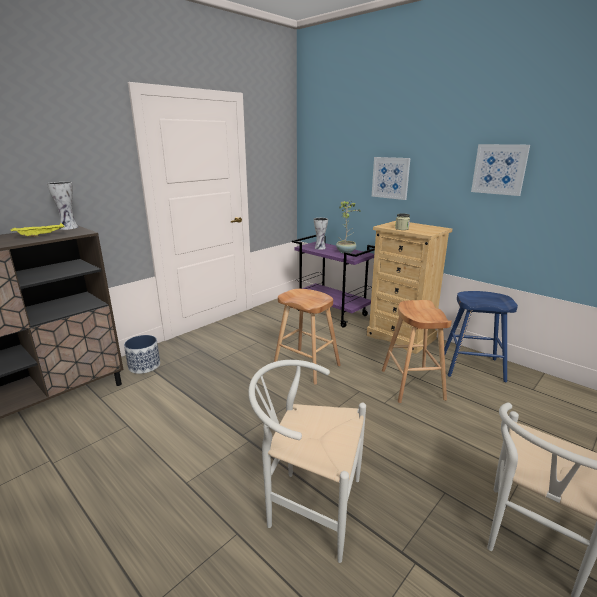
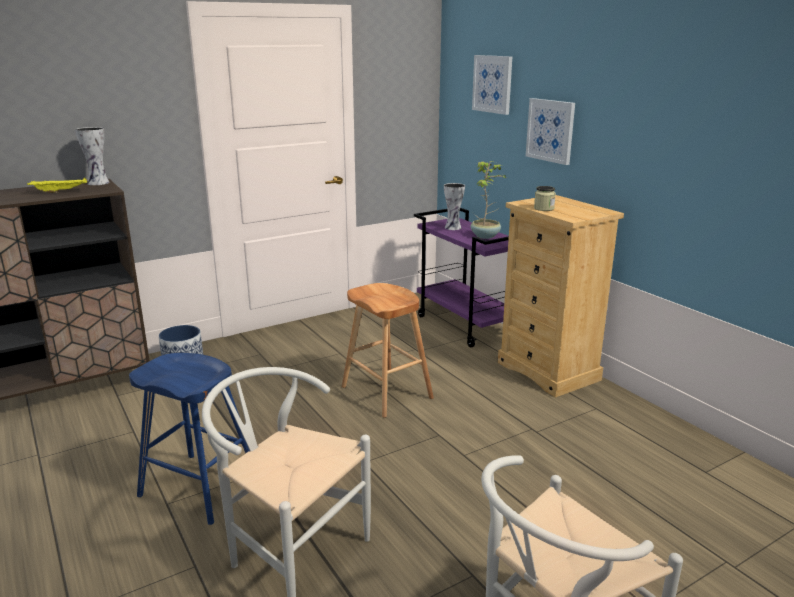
camera: 15 degrees right, 0 degrees up
(412, 385) = (520, 438): brown stool -> none
(472, 367) = (629, 428): blue stool -> blue stool (200, 487)
(499, 169) = (687, 128): picture -> picture (492, 84)

